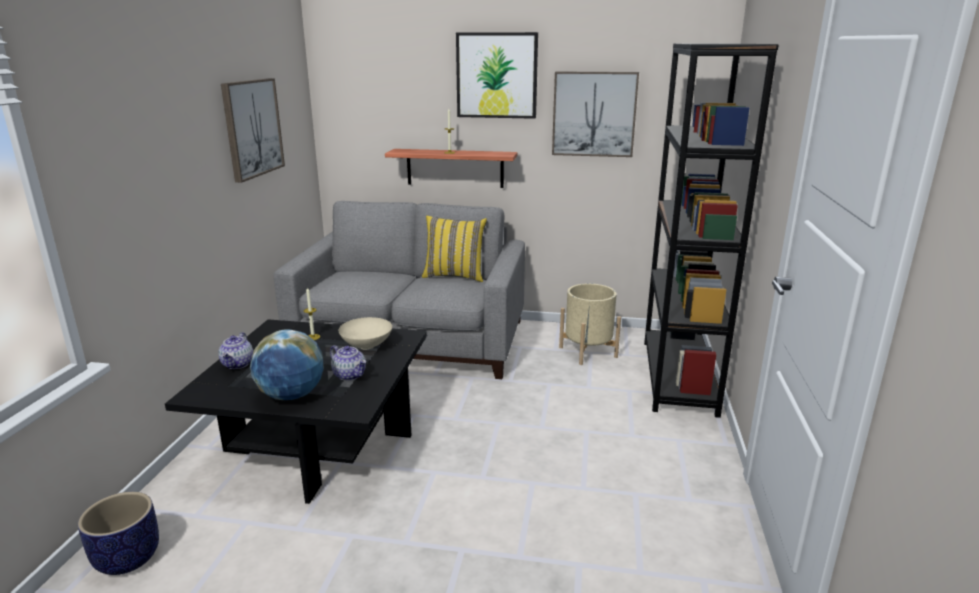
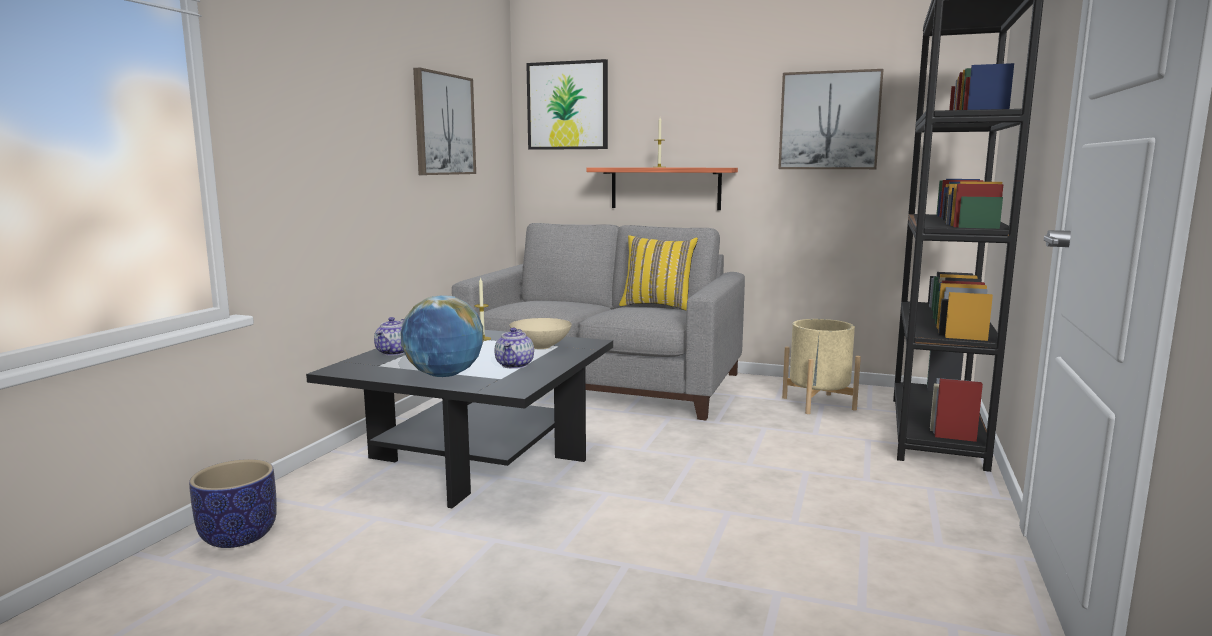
camera: 10 degrees right, 10 degrees down
(350, 375) = (515, 365): teapot -> teapot turned 45 degrees clockwise
(497, 75) = (716, 81): picture -> picture (568, 106)

